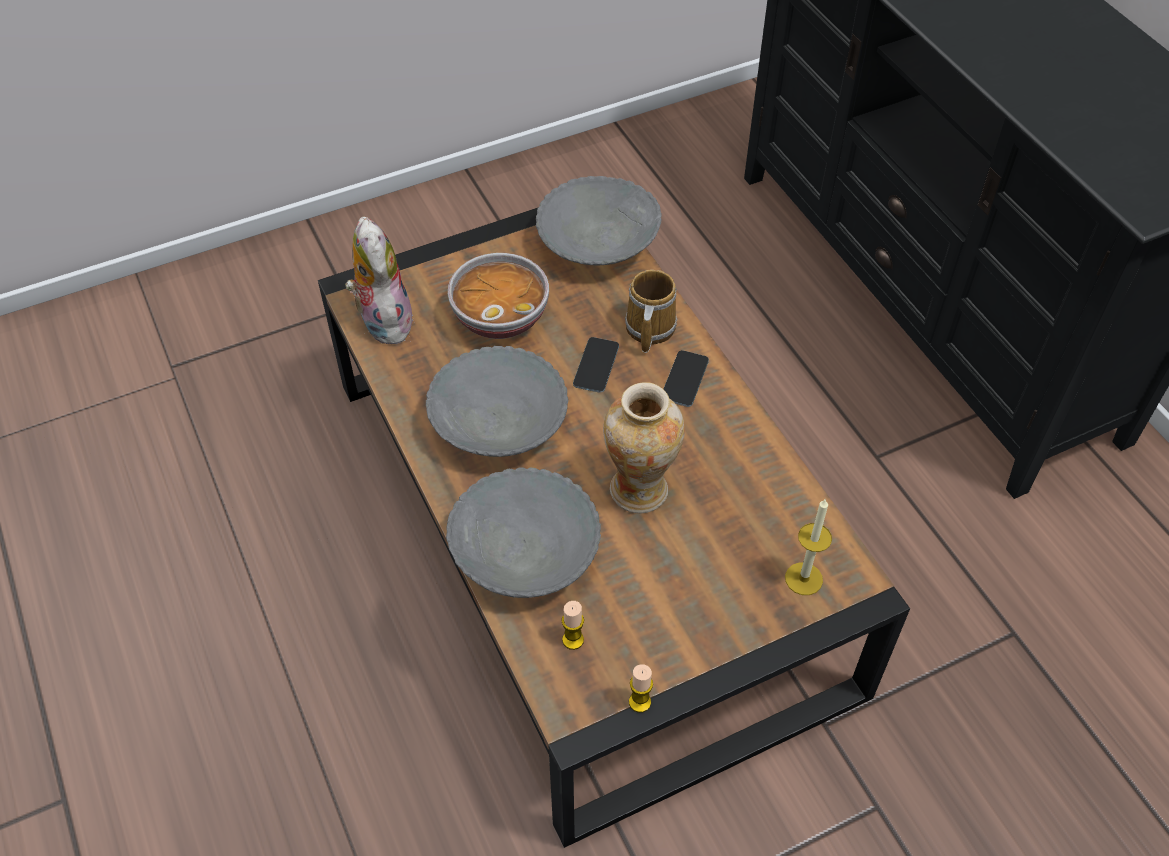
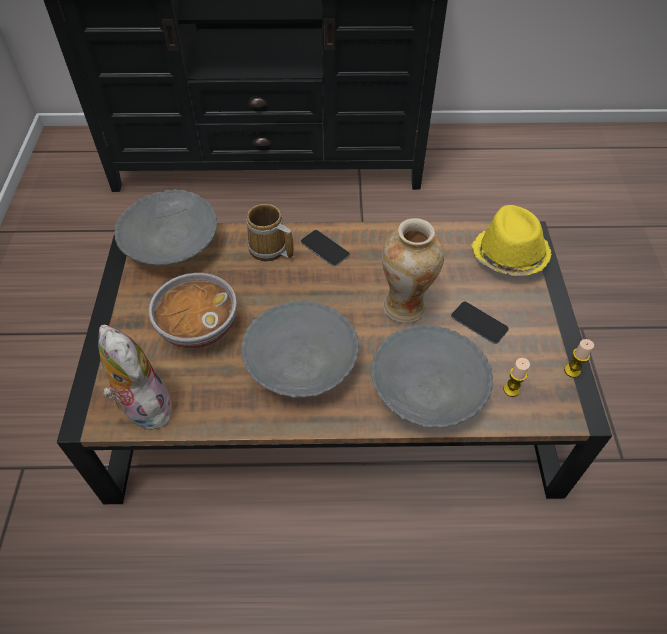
camera: 65 degrees left, 0 degrees up
(382, 320) = (142, 406): plush toy -> plush toy turned 45 degrees clockwise
(596, 365) = (282, 289): phone -> phone (479, 323)
(803, 579) = (508, 255): candle -> yellow hat

